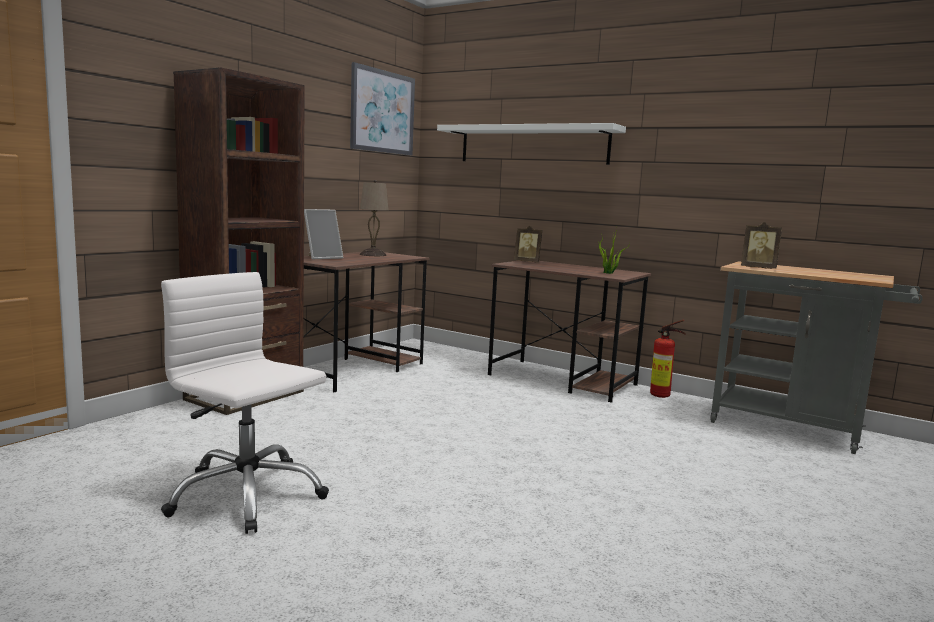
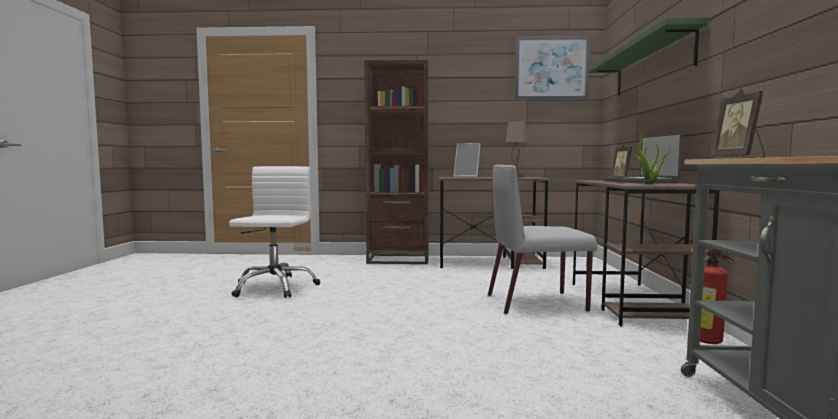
camera: 60 degrees right, 5 degrees down
(525, 402) = (537, 303): none -> grey chair
(532, 145) = (651, 65): white shelf -> green shelf
(568, 267) = (641, 182): none -> laptop

